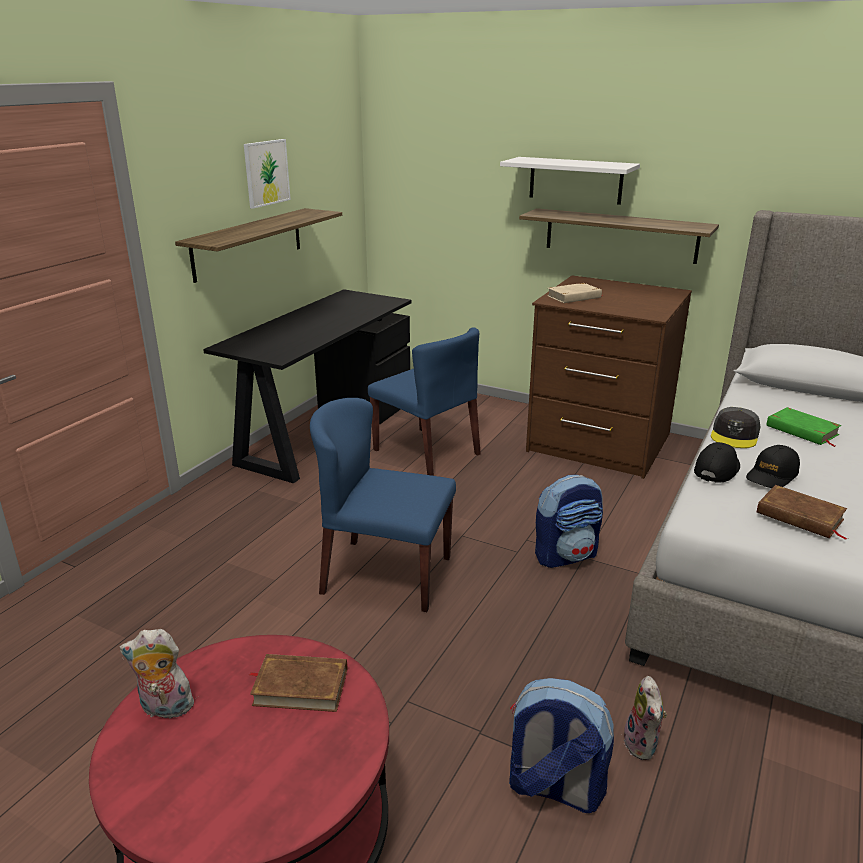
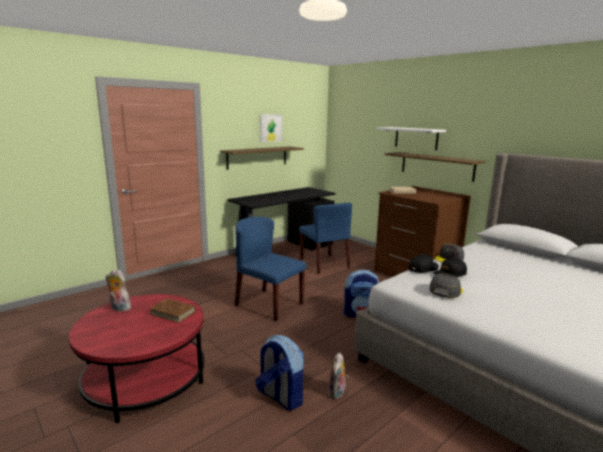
camera: 20 degrees right, 10 degrees down
(800, 516) = (445, 290): brown book -> grey cap
(802, 430) = (491, 262): green book -> none

